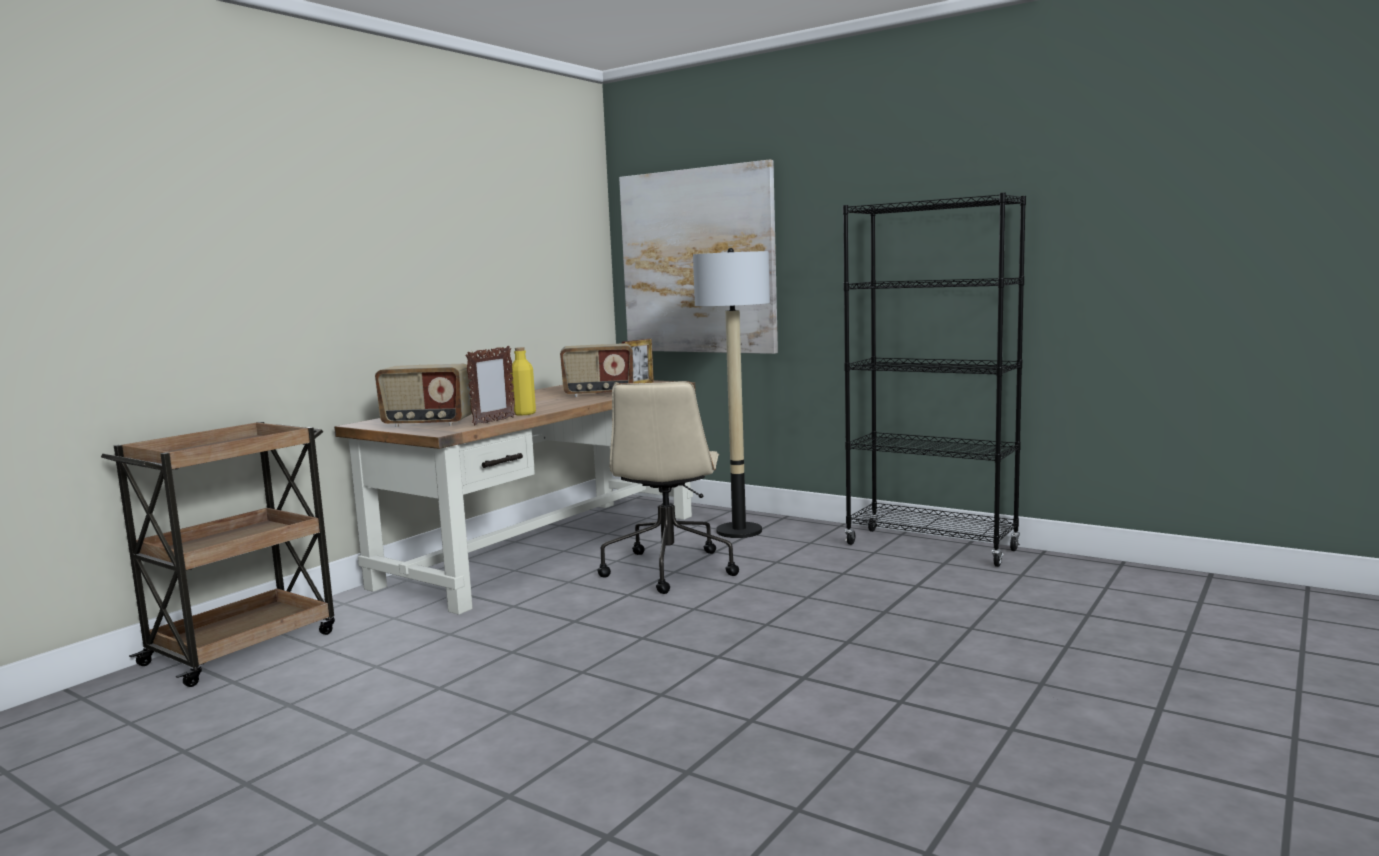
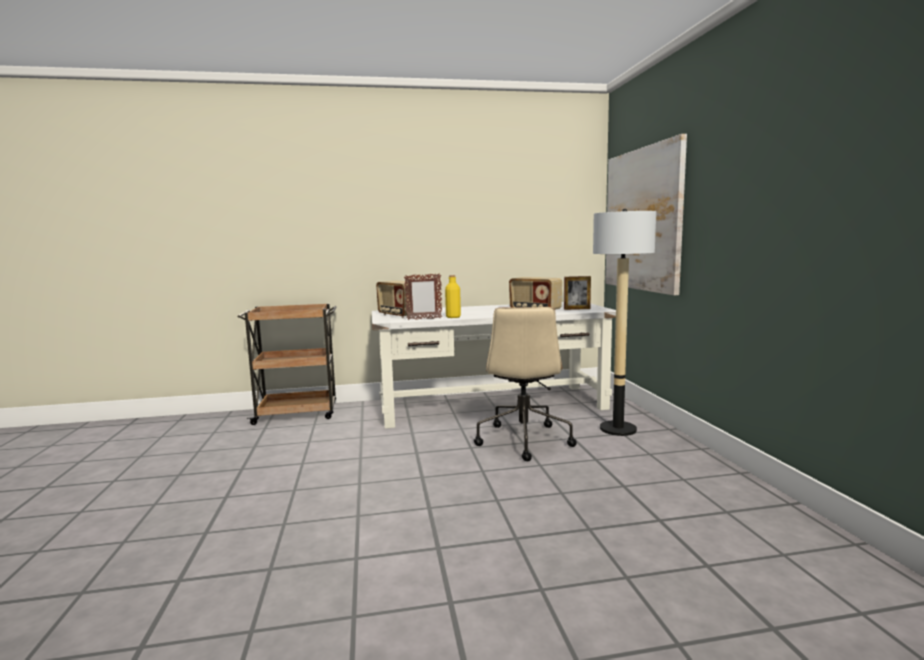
camera: 45 degrees right, 0 degrees up
(546, 548) = (492, 405): brown desk -> white desk
(669, 569) = (523, 440): beige office chair -> beige office chair turned 45 degrees counterclockwise
(931, 547) = (743, 493): black bookcase -> none

